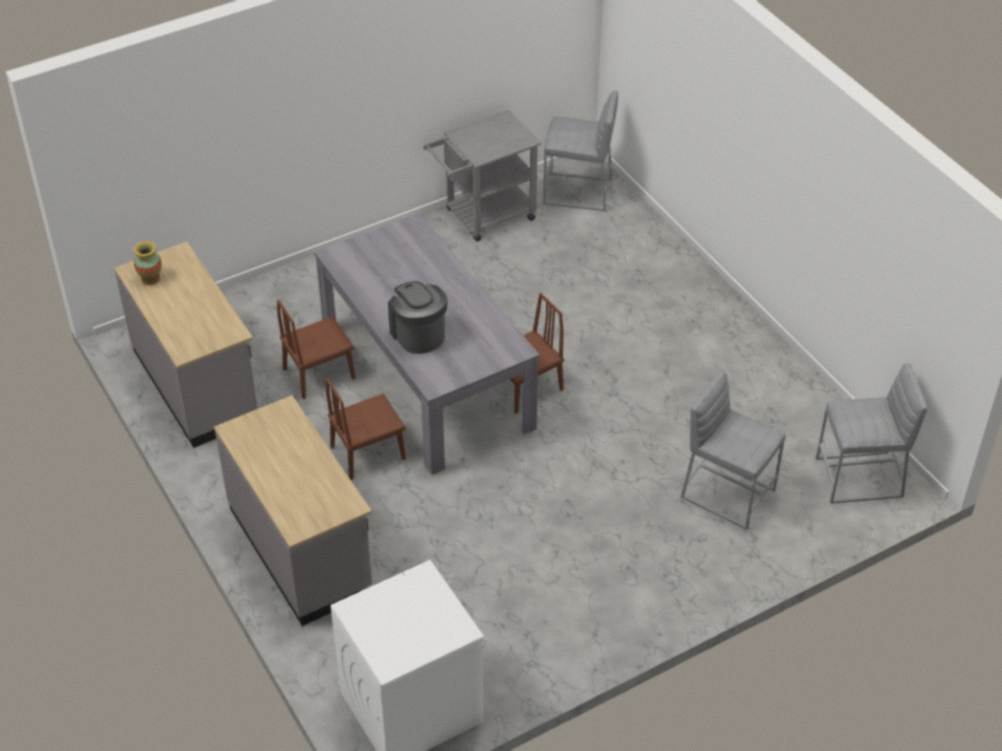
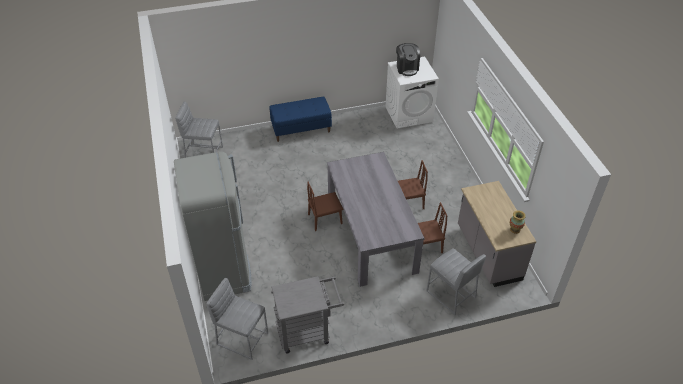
camera: 165 degrees left, 0 degrees up
(302, 549) = (442, 169): grey counter -> none
(418, 334) = (380, 181): coffee machine -> coffee machine (407, 68)
(661, 268) = (224, 271): none -> grey fridge
(675, 594) = (301, 129): none -> blue bench
(727, 493) = (260, 158): grey stool -> grey stool (451, 294)

